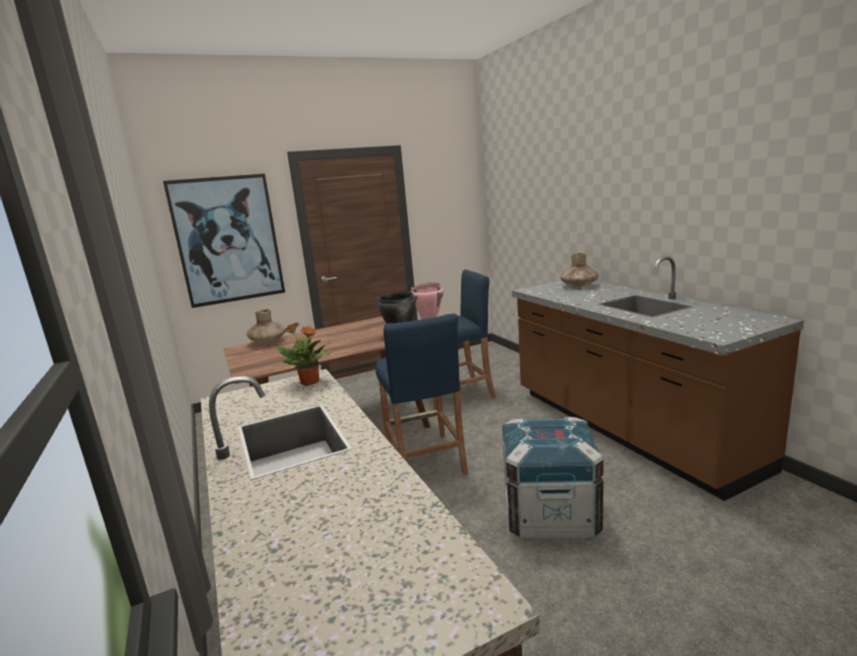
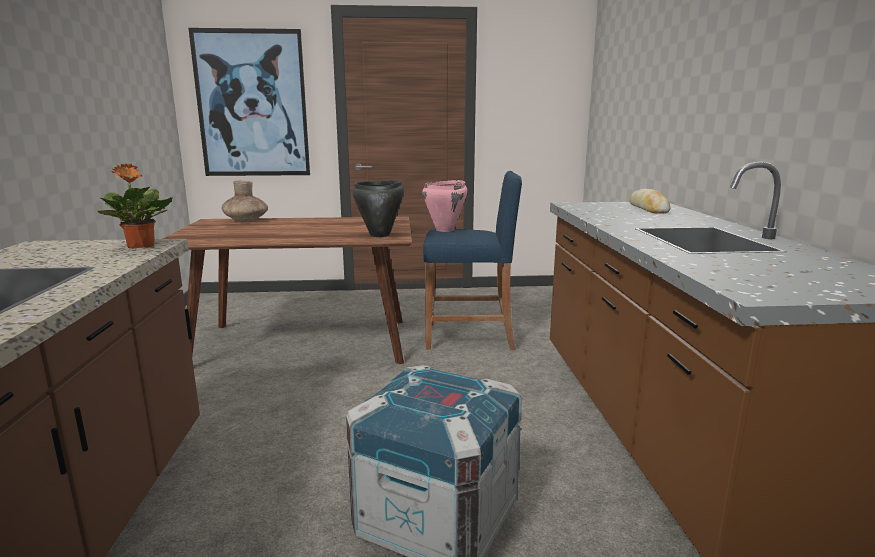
camera: 20 degrees right, 0 degrees up
(425, 460) = (357, 399): blue stool -> none
(579, 286) = (648, 209): brown vase -> bread

